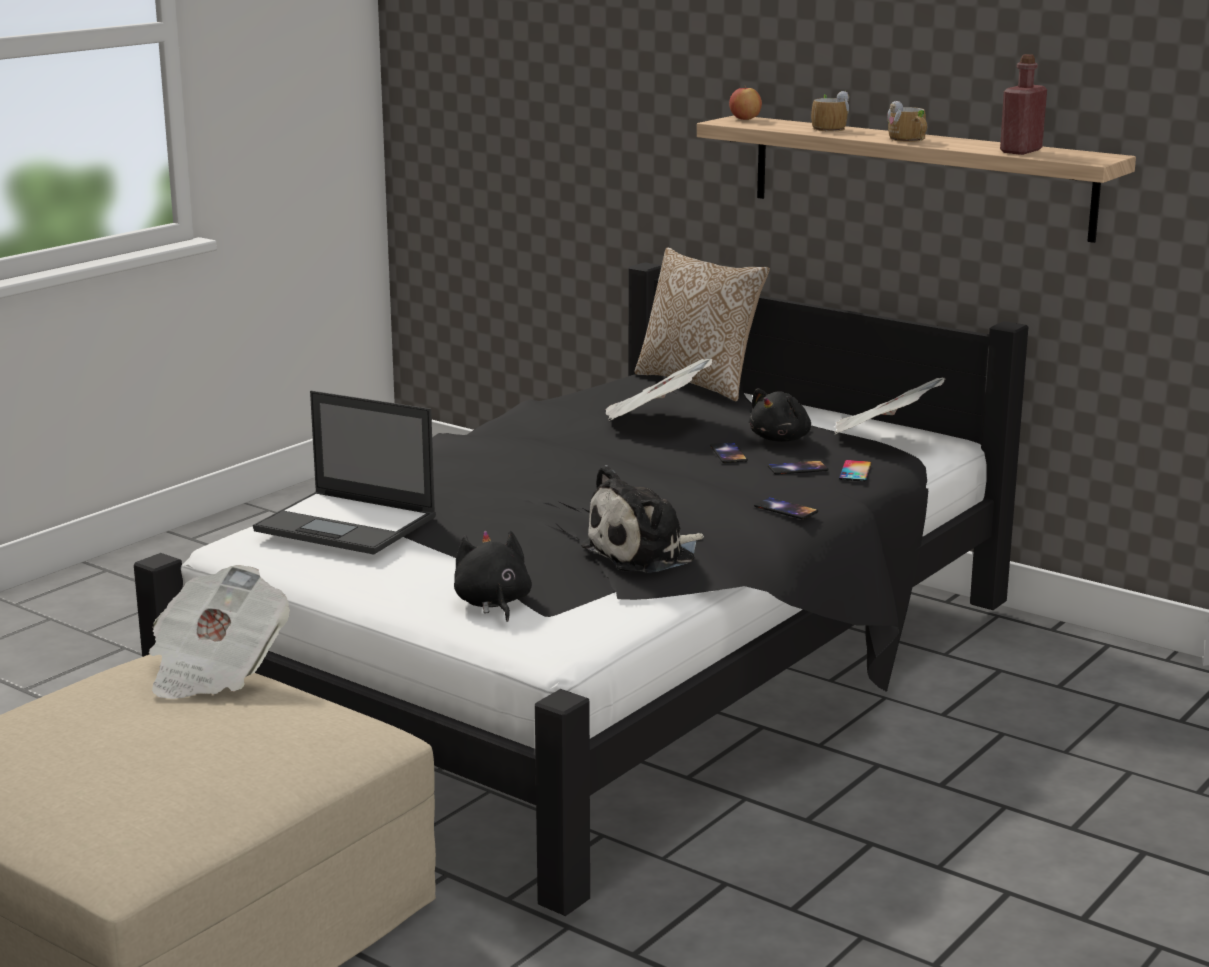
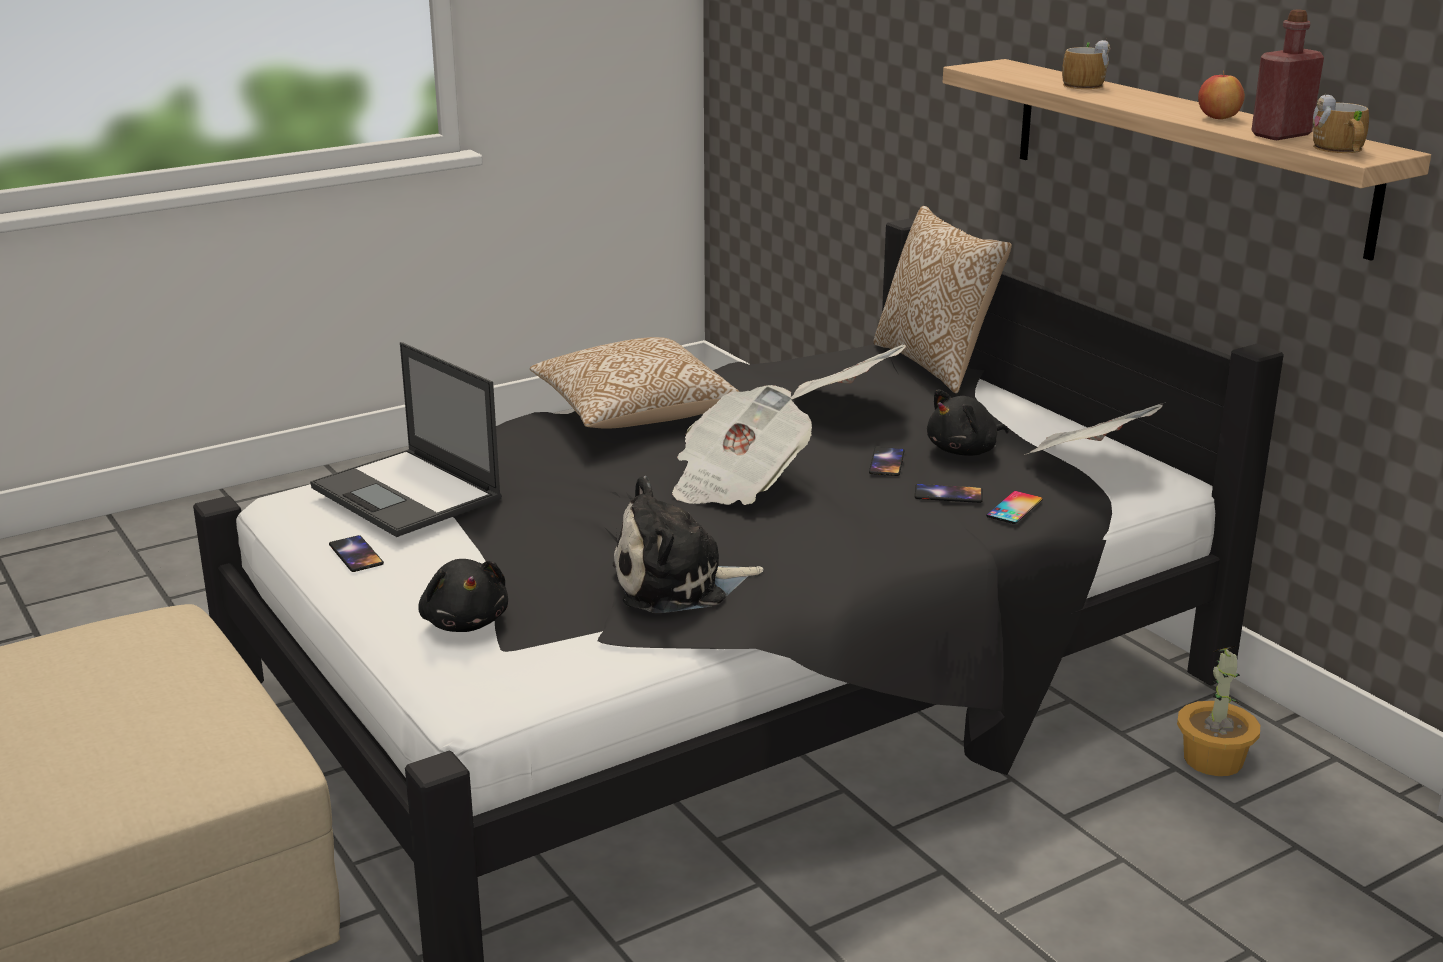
camera: 20 degrees right, 5 degrees up
(215, 670) = (177, 645): newspaper -> newspaper (736, 482)
(484, 445) = (634, 414): none -> pillow
(492, 604) = (465, 622): black plush toy -> black plush toy turned 150 degrees clockwise
(744, 119) = (1005, 65): apple -> apple (1218, 118)
(786, 509) = (884, 549): phone -> phone (356, 554)
(909, 140) = (1158, 109): mug -> mug (1340, 151)
(1024, 660) = (1213, 760): none -> potted plant

